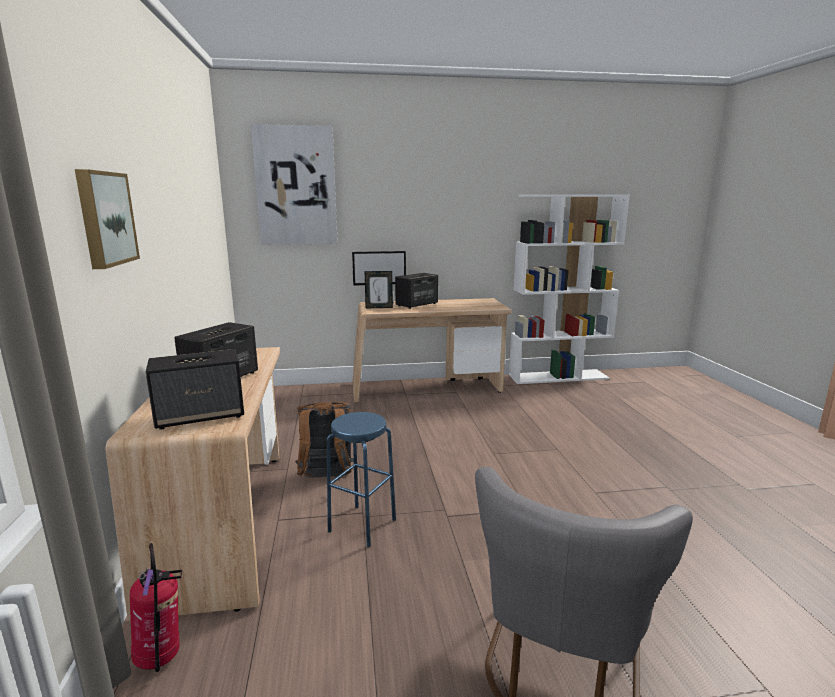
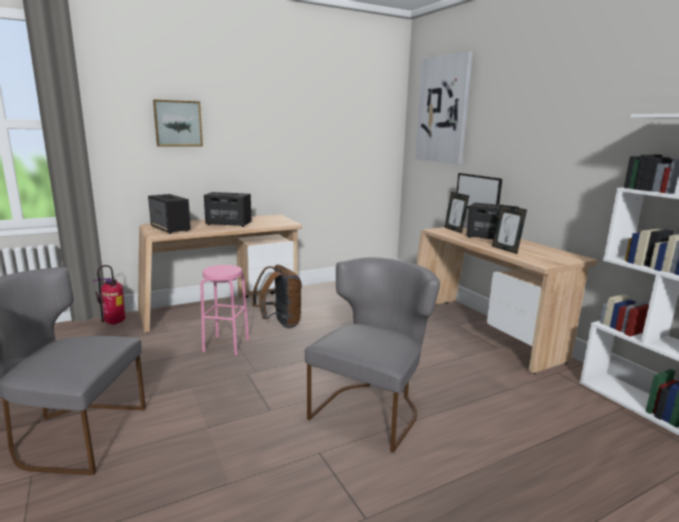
camera: 70 degrees right, 0 degrees up
(362, 525) = (226, 345): blue stool -> pink stool
(457, 307) = (506, 249): none -> picture frame
(534, 459) = (371, 409): none -> grey chair

